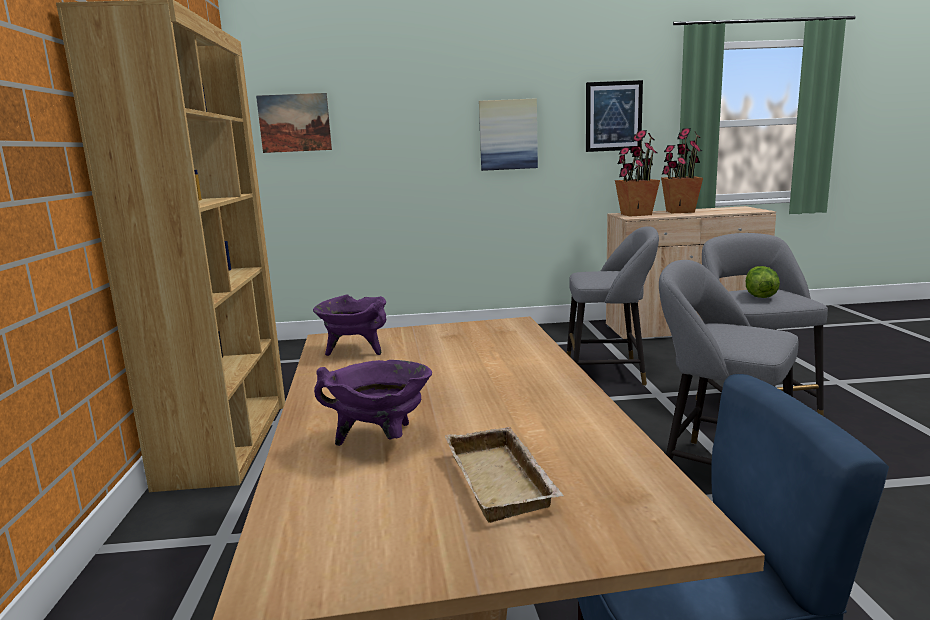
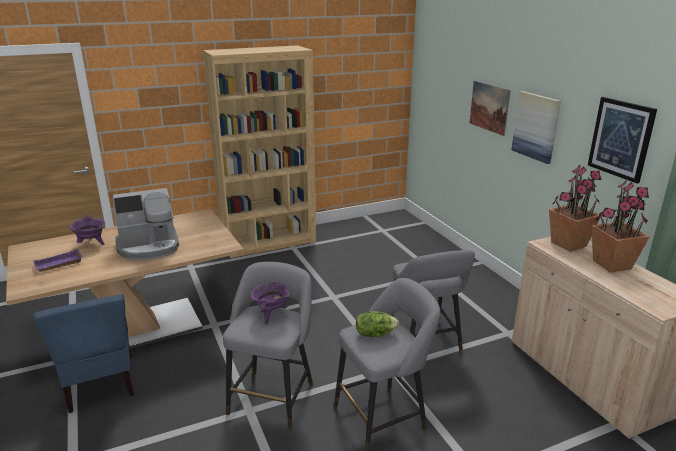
camera: 70 degrees right, 10 degrees up
(294, 123) = (432, 78): picture -> picture (489, 107)
(355, 351) = (185, 222): purple cooking pot -> purple cooking pot (271, 314)
(467, 376) = (149, 247): none -> coffee machine
(503, 481) = (58, 264): beige tray -> purple tray

